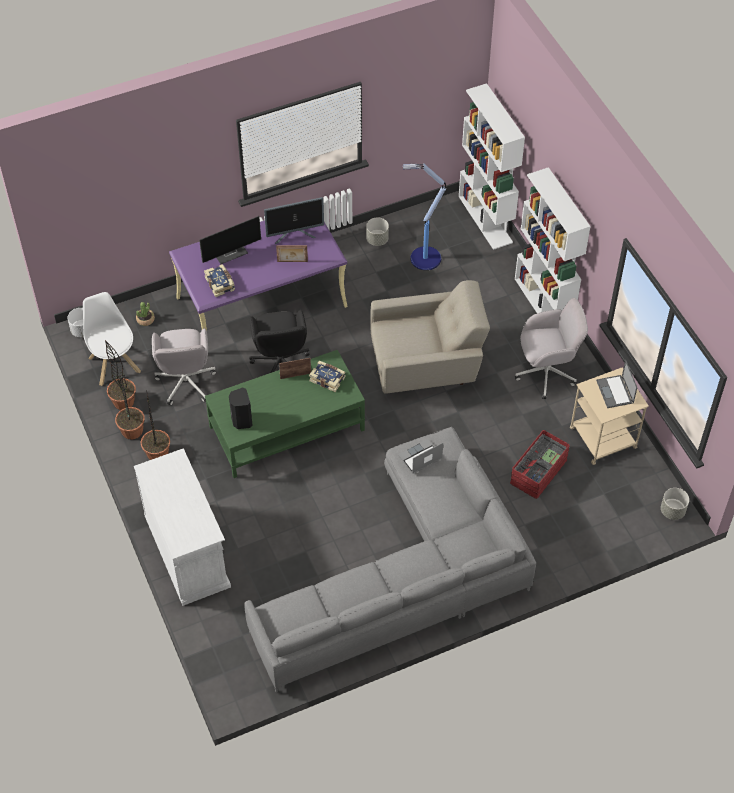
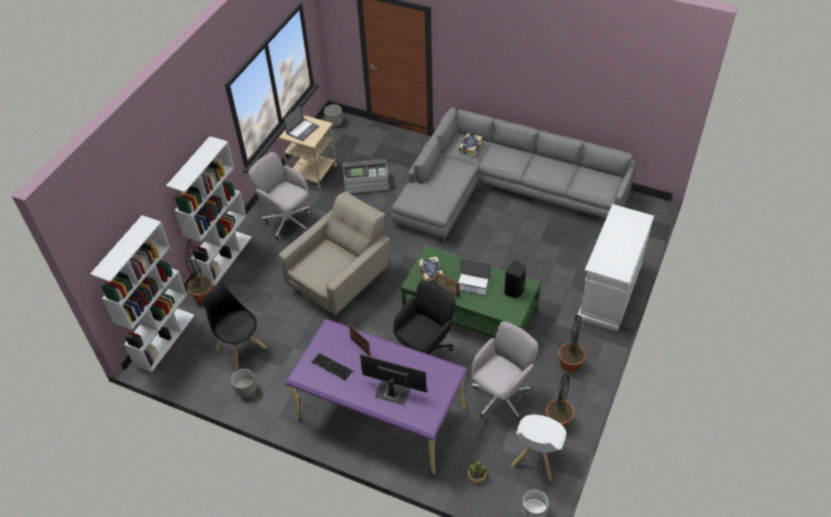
camera: 130 degrees left, 5 degrees down
(132, 431) = (572, 394): potted plant -> potted plant (203, 296)
(220, 284) = (429, 373): book -> book (469, 148)
(295, 234) = (331, 367): monitor -> keyboard
(420, 458) = (434, 200): laptop -> laptop (473, 284)
(424, 258) = (240, 347): floor lamp -> black chair
(426, 366) = (341, 280): beige armchair -> beige armchair turned 90 degrees clockwise
(539, 471) = (366, 182): red storage box -> grey storage box

